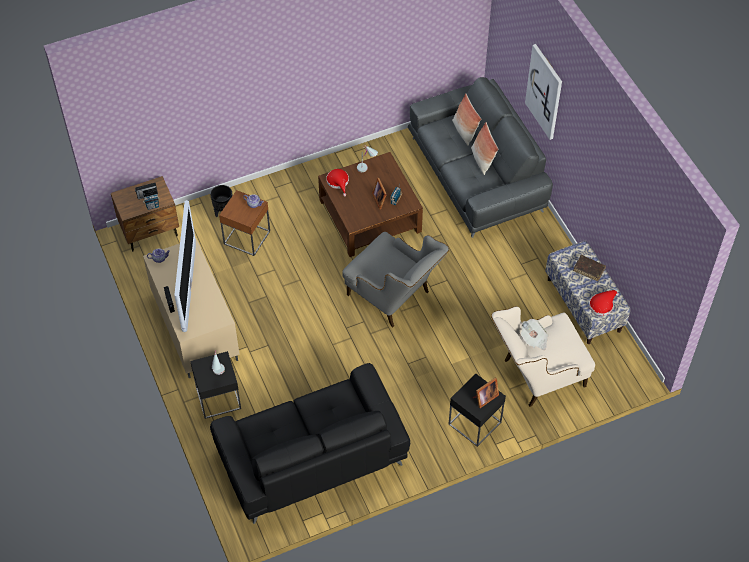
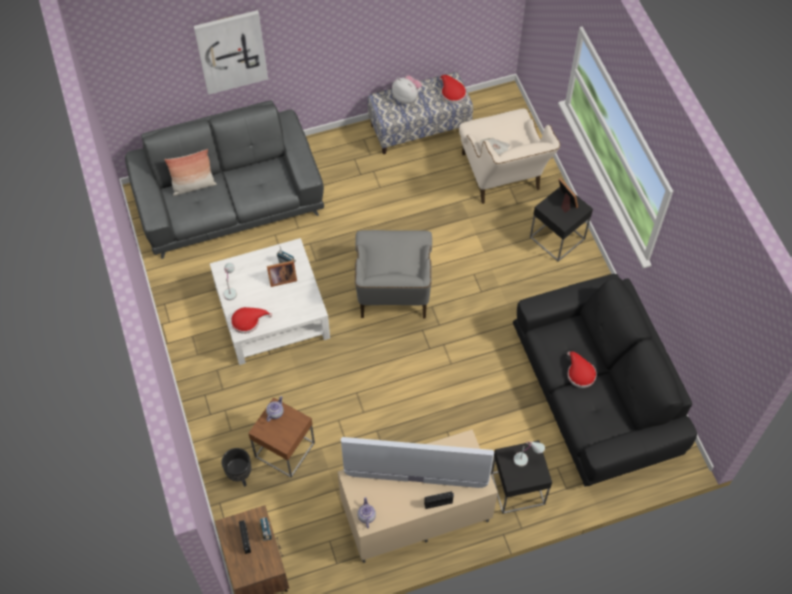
camera: 85 degrees left, 5 degrees up
(307, 417) = (579, 373): none -> red hat
(370, 216) = (272, 312): brown coffee table -> white coffee table
(394, 298) = (393, 297): grey armchair -> grey armchair turned 135 degrees clockwise
(482, 160) = (240, 173): pillow -> none
(589, 270) = (407, 97): brown book -> plush toy

